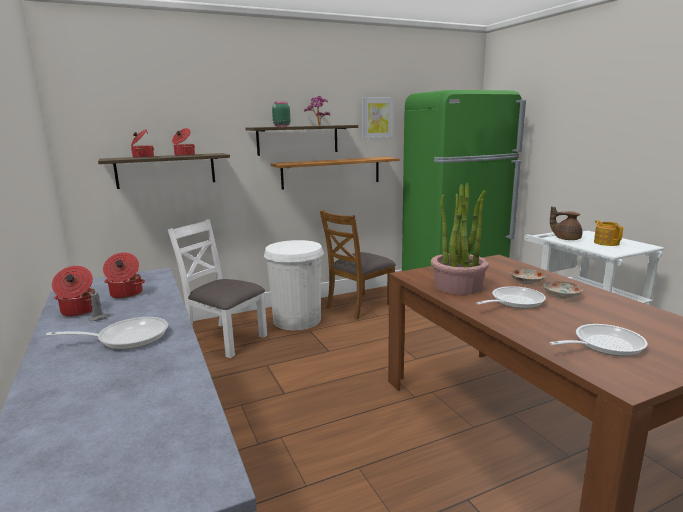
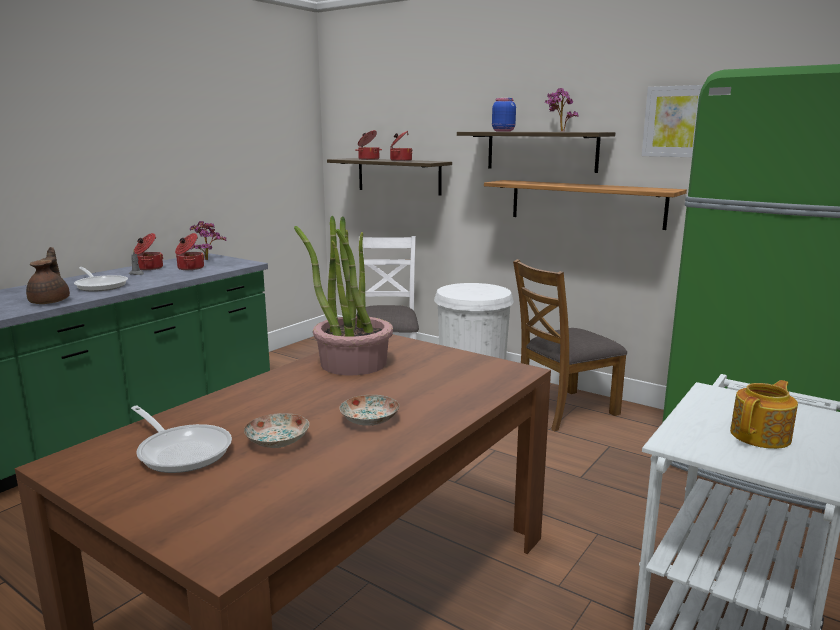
camera: 60 degrees right, 0 degrees up
(98, 285) = (207, 259): none -> potted plant
(281, 126) = (503, 131): green jar -> blue jar
(359, 305) = (563, 410): brown chair -> brown chair turned 45 degrees counterclockwise
(513, 302) = (316, 395): frying pan -> none
(526, 281) = (416, 395): plate -> plate (277, 441)
(566, 239) = (724, 399): brown teapot -> brown teapot (51, 301)

